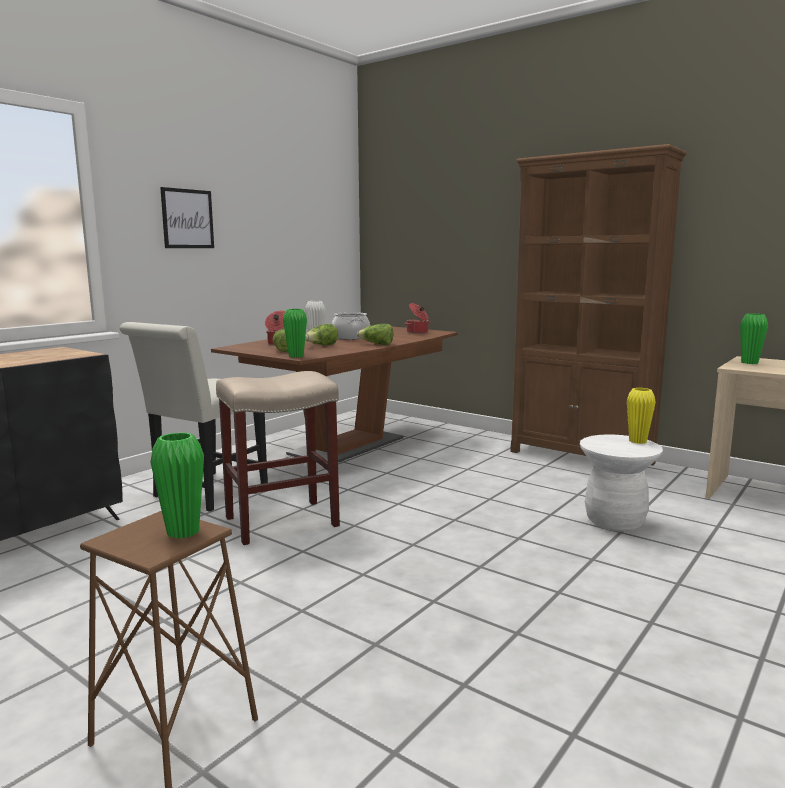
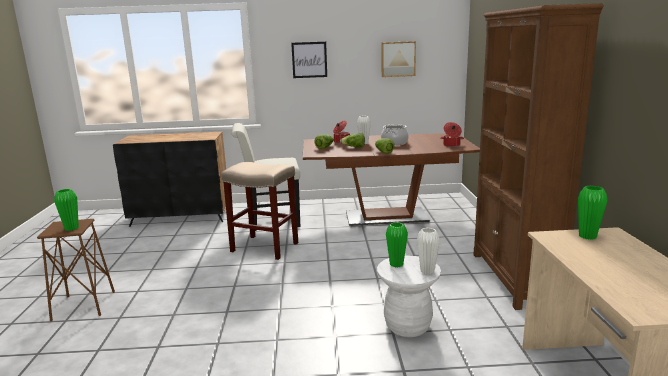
camera: 50 degrees right, 5 degrees up
(295, 227) = (398, 59): none -> picture
(296, 356) = (312, 153): green vase -> green vase (396, 264)
(637, 441) = (427, 271): yellow vase -> white vase

